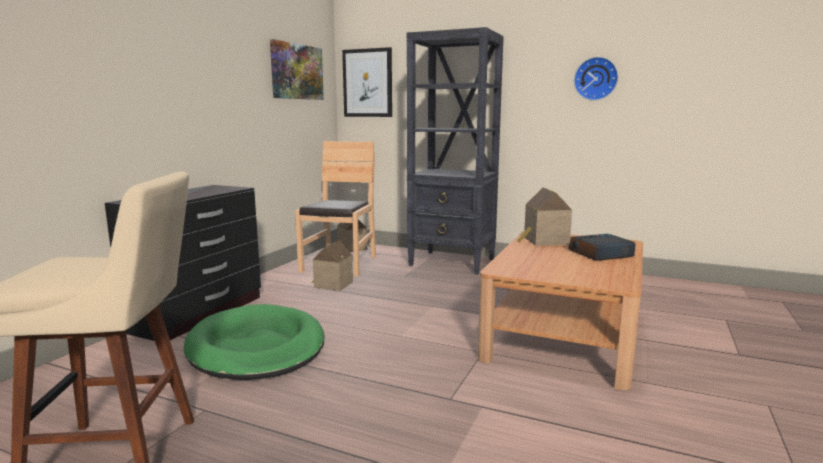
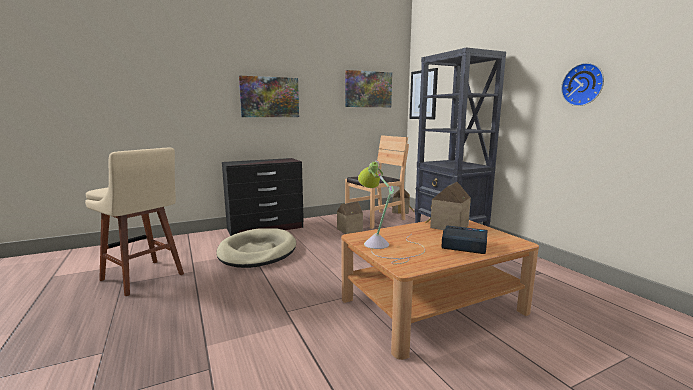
camera: 40 degrees right, 0 degrees up
(174, 77) = (269, 97): none -> picture
(256, 348) = (257, 251): green dog bed -> beige dog bed
(551, 271) = (386, 246): none -> table lamp

